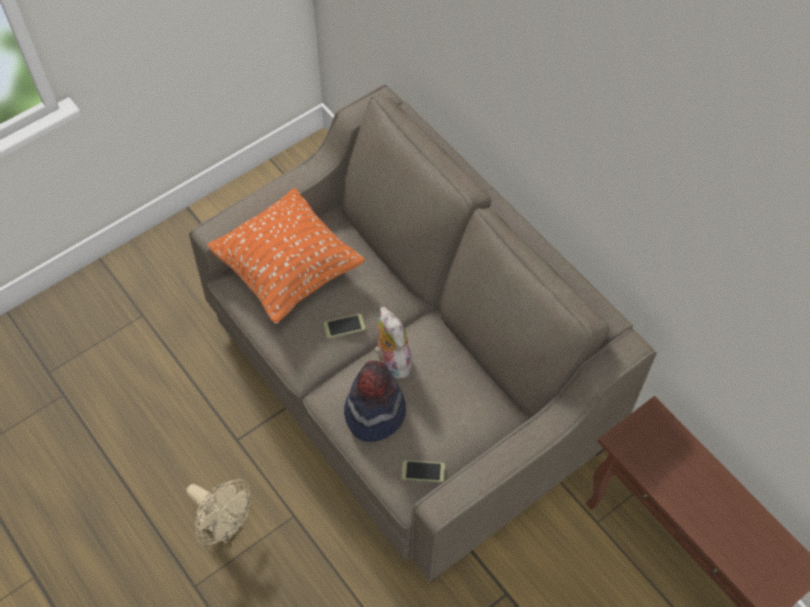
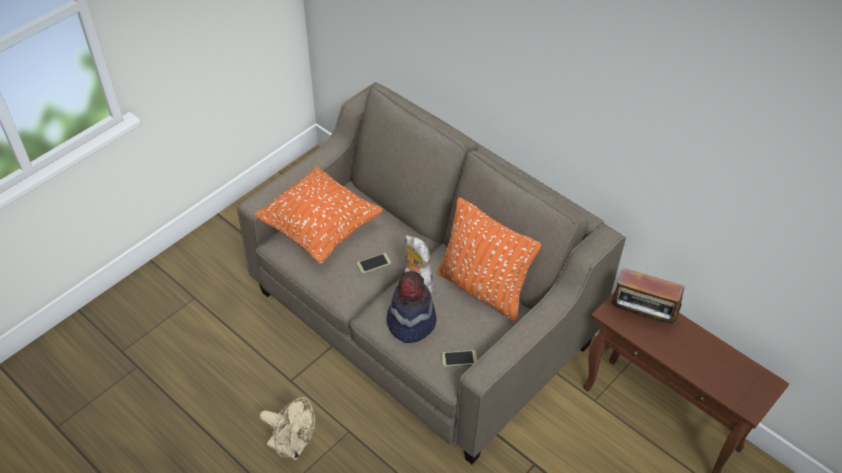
camera: 10 degrees left, 10 degrees down
(472, 379) = (483, 289): none -> orange pillow
(661, 453) = (642, 318): none -> radio

